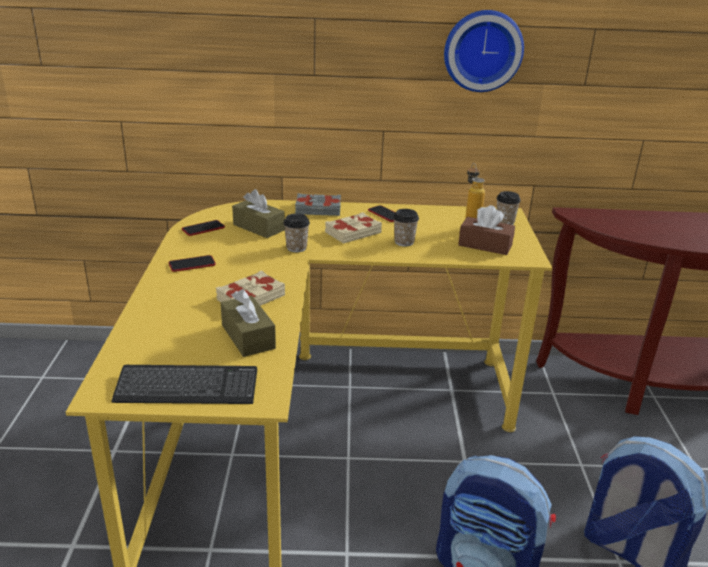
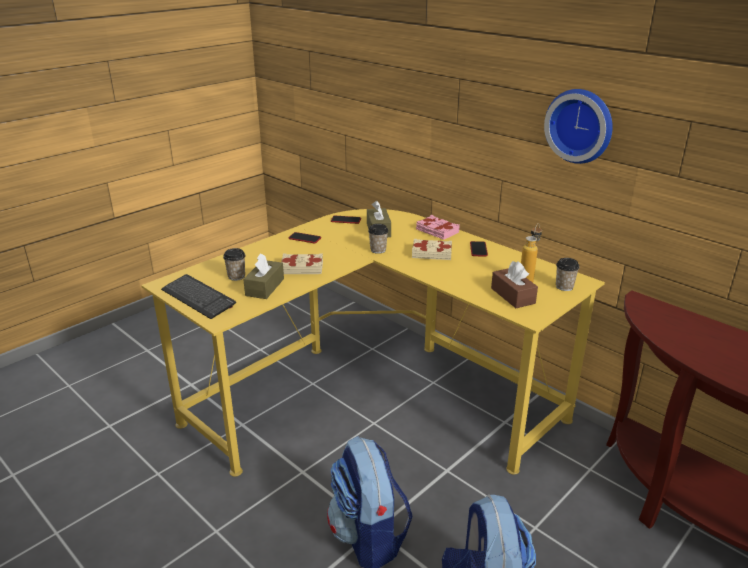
camera: 45 degrees right, 0 degrees up
(318, 209) = (437, 231): grey book -> pink book
(404, 242) = (455, 272): cup -> cup (236, 276)

